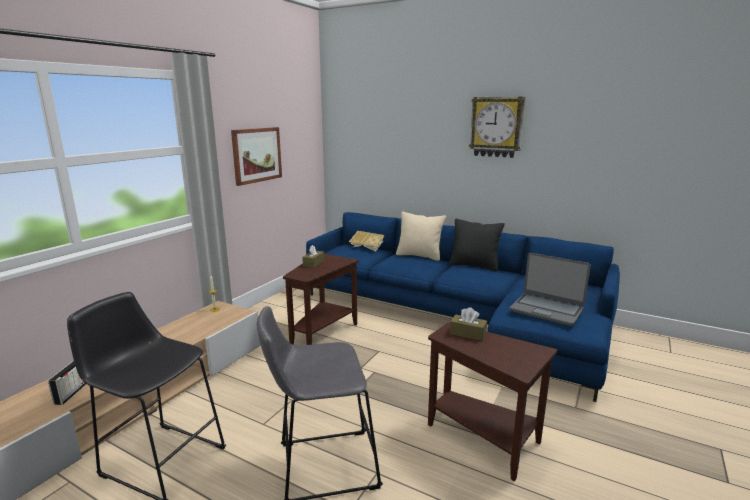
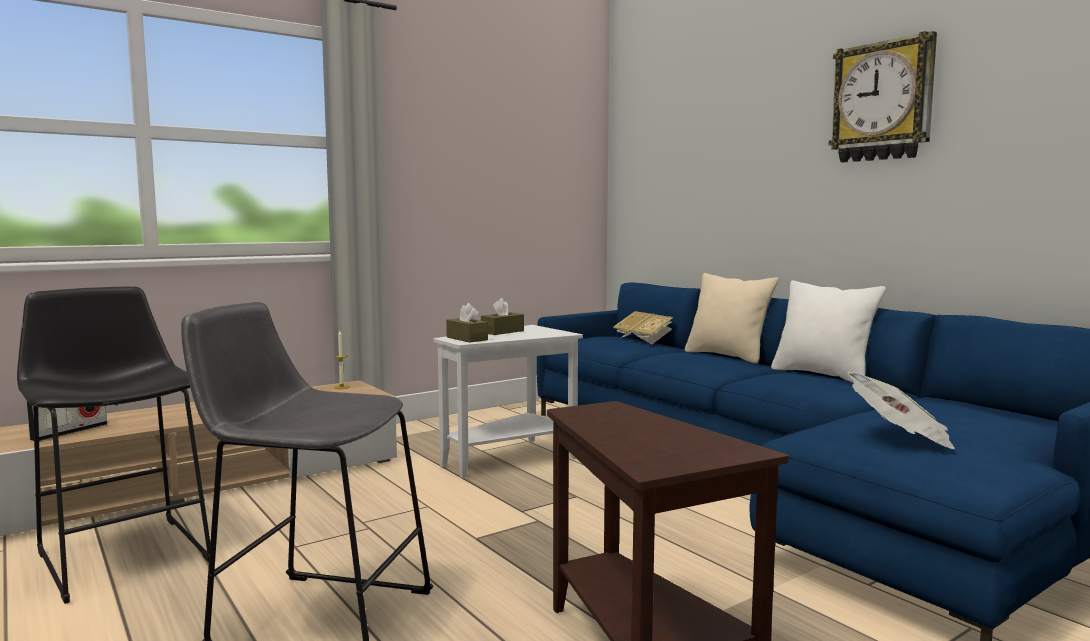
camera: 25 degrees right, 10 degrees down
(257, 155) = (470, 171): picture -> none
(323, 332) = (511, 459): brown side table -> white side table
(467, 333) = (627, 415): brown tissue box -> brown tissue box (467, 338)
(474, 265) = (822, 374): black pillow -> white pillow
(546, 310) = (900, 436): laptop -> newspaper

